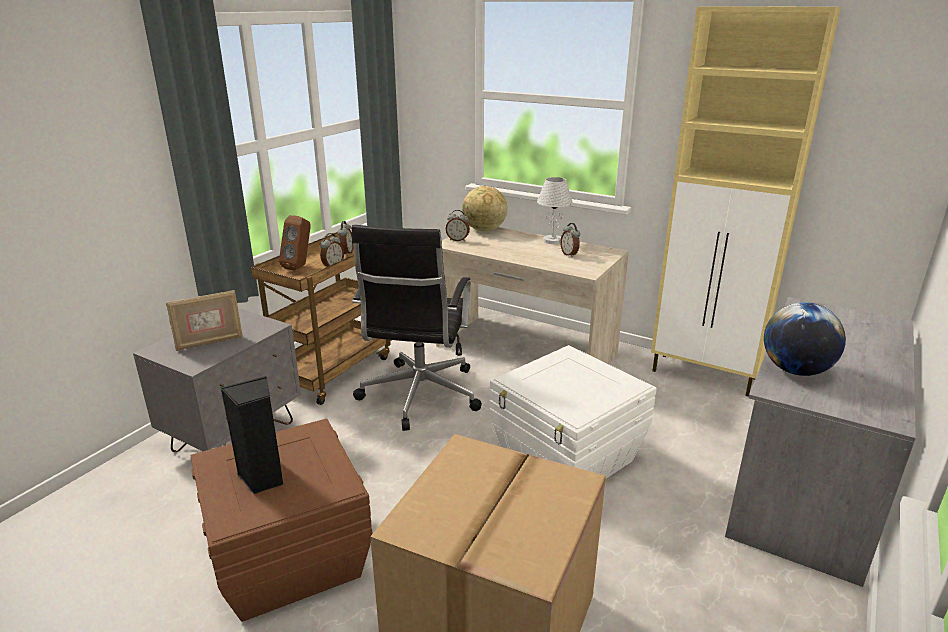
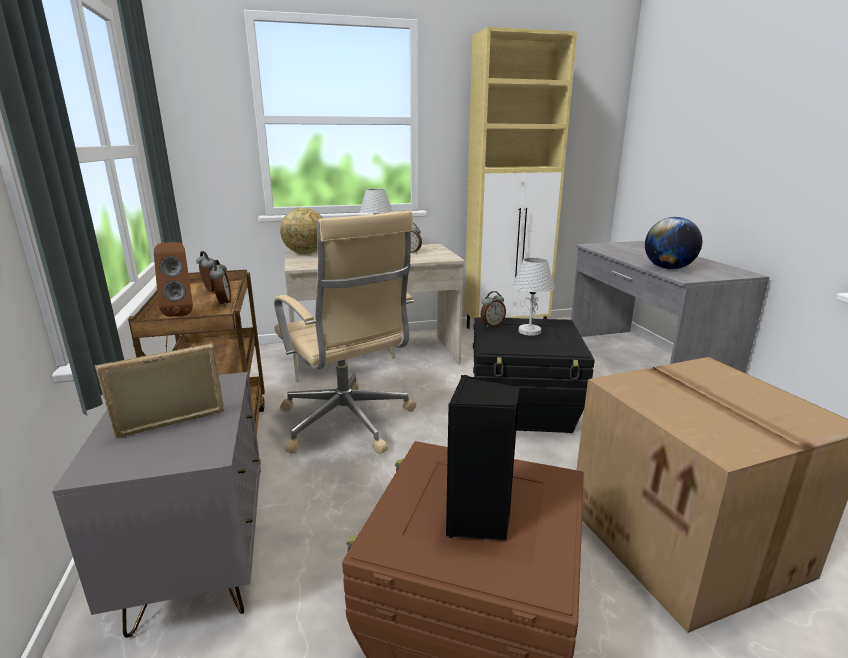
camera: 45 degrees left, 5 degrees down
(209, 342) = (172, 425): picture frame -> picture frame turned 135 degrees counterclockwise
(419, 396) = (347, 423): black office chair -> beige office chair
(457, 240) = (299, 262): alarm clock -> alarm clock (492, 325)
(567, 458) = (523, 409): white storage box -> black storage box
(582, 379) = (529, 331): none -> white table lamp

